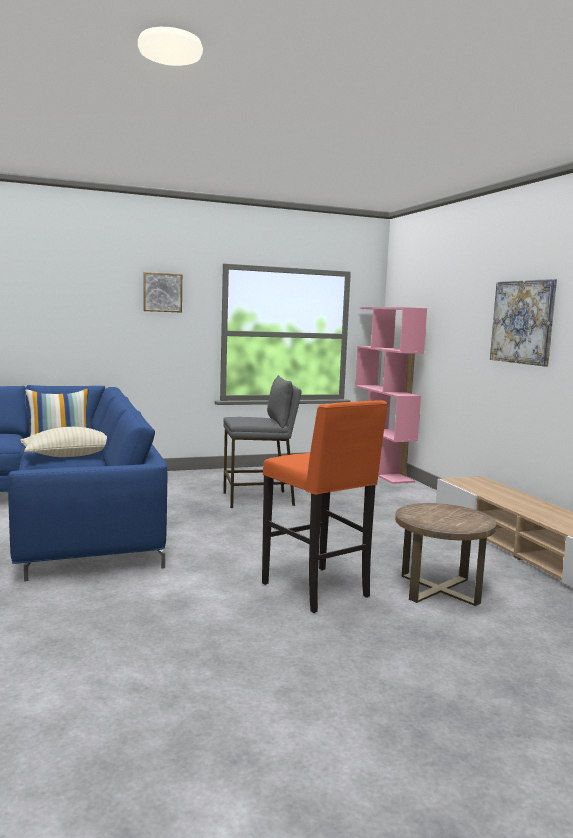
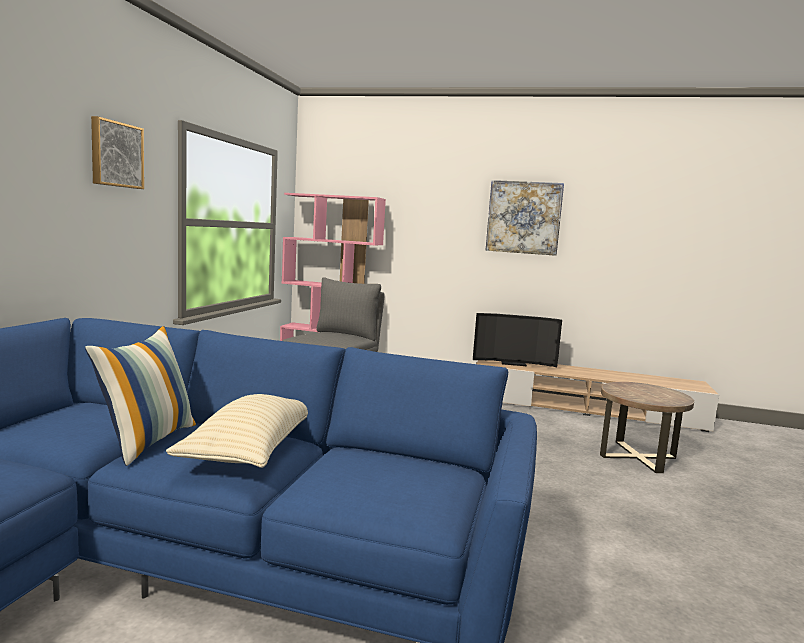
camera: 55 degrees left, 0 degrees up
(318, 590) = (622, 497): orange stool -> none
(484, 486) = (513, 363): none -> television

